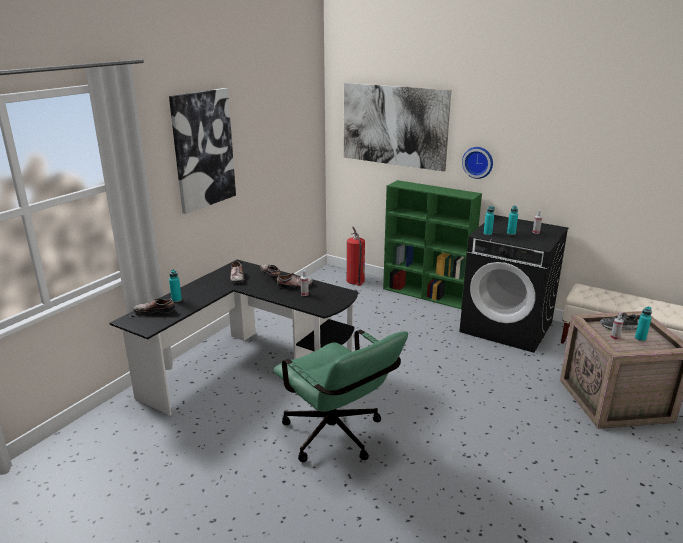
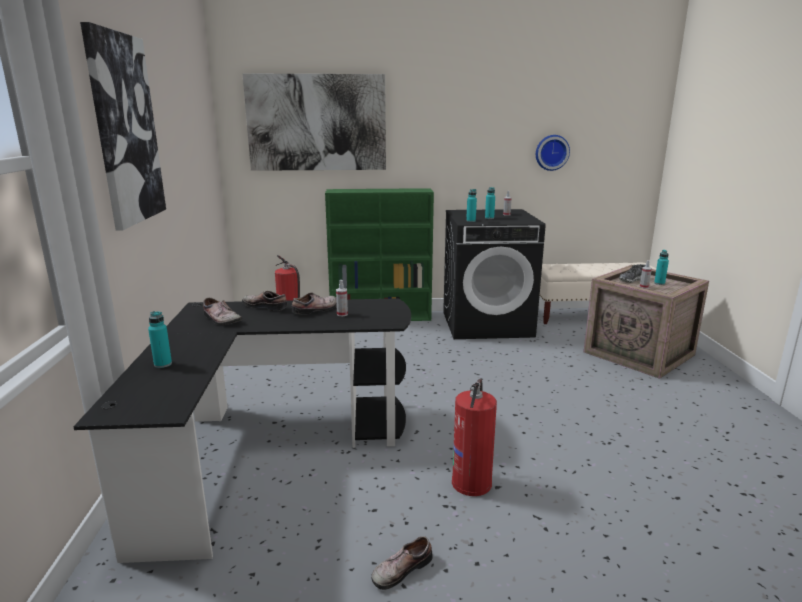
camera: 35 degrees left, 5 degrees down
(155, 310) = (144, 385): shoe -> shoe (400, 569)
(338, 438) = (472, 482): green office chair -> fire extinguisher
(478, 162) = (423, 154): wall clock -> wall clock (551, 152)

